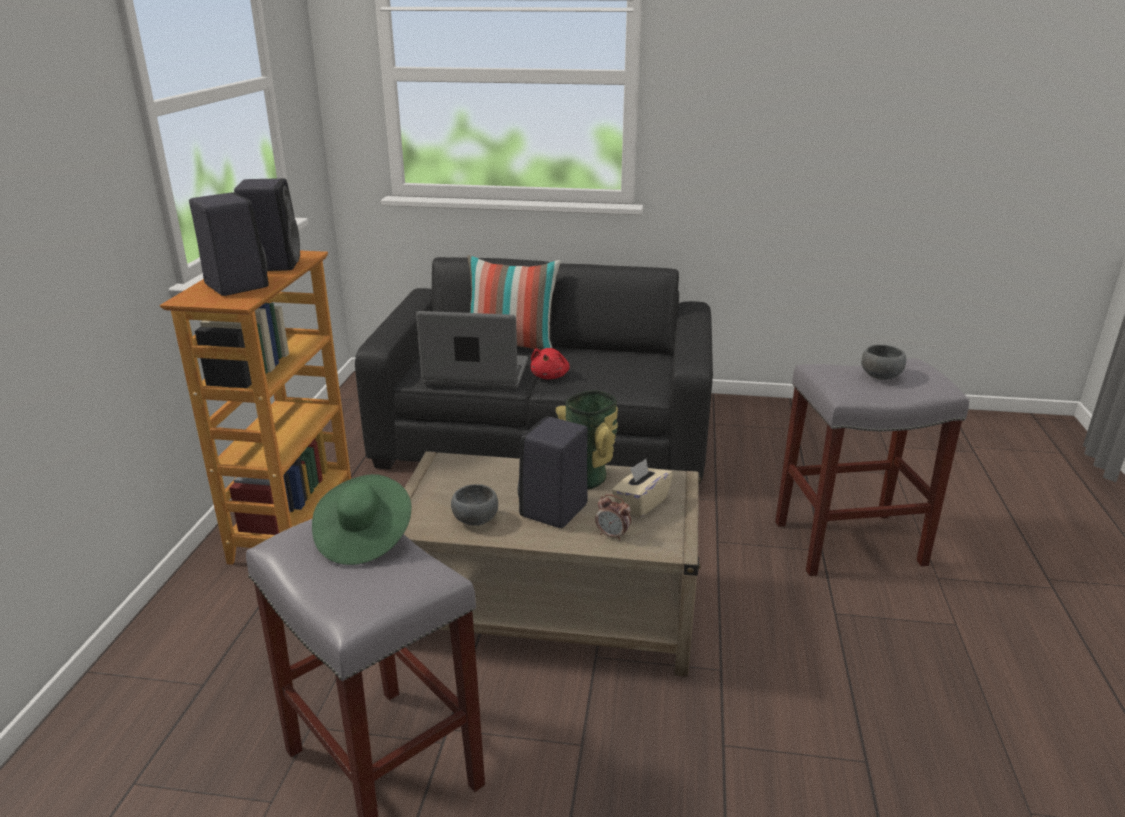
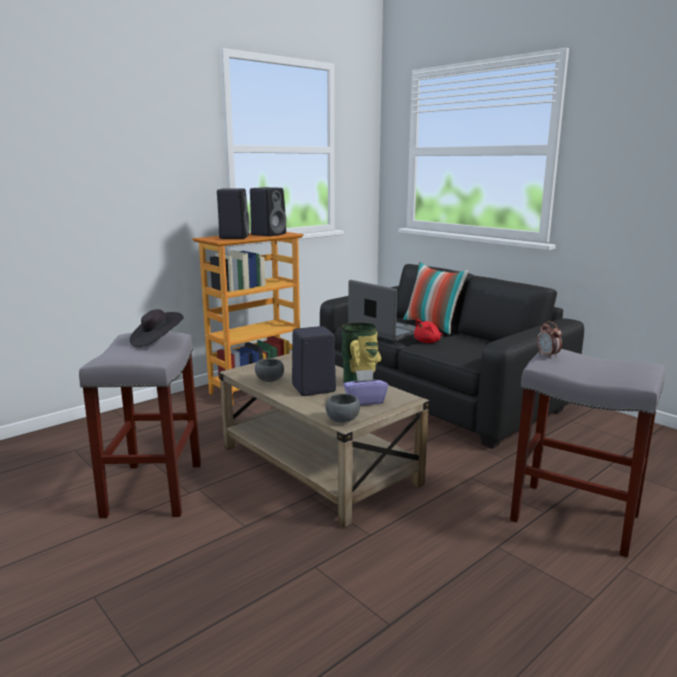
camera: 40 degrees right, 10 degrees down
(364, 538) = (157, 341): green hat -> black hat
(612, 535) = (322, 407): alarm clock -> alarm clock (548, 355)
(641, 503) = (364, 401): beige tissue box -> purple tissue box
(880, 376) = (596, 363): grey bowl -> grey bowl (343, 419)

